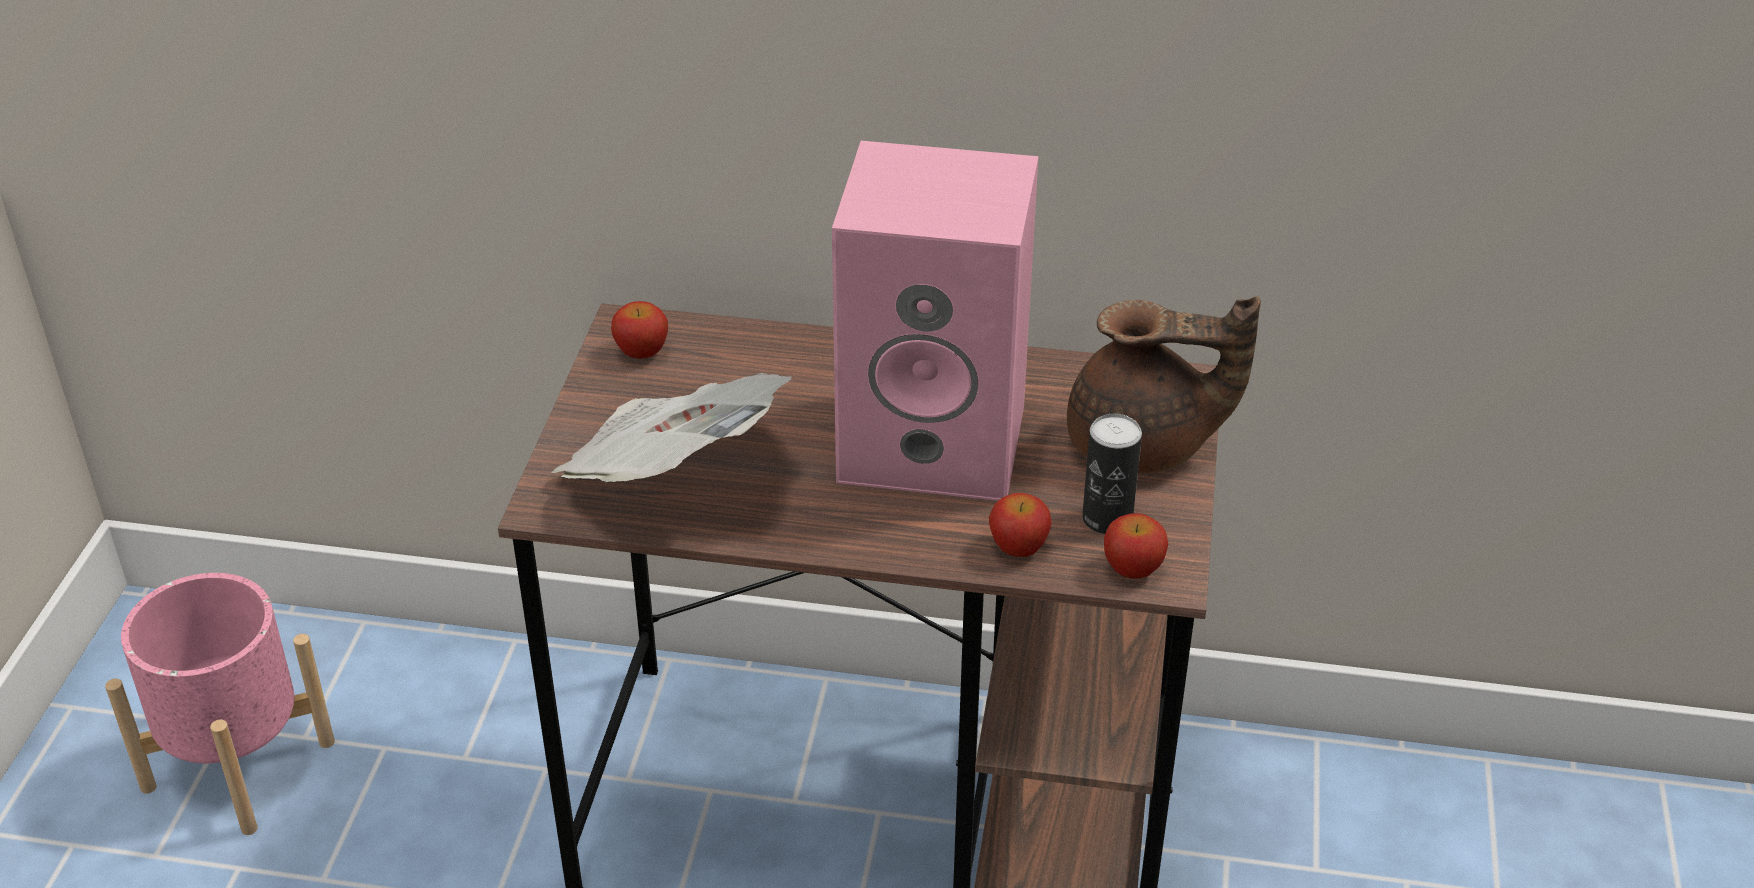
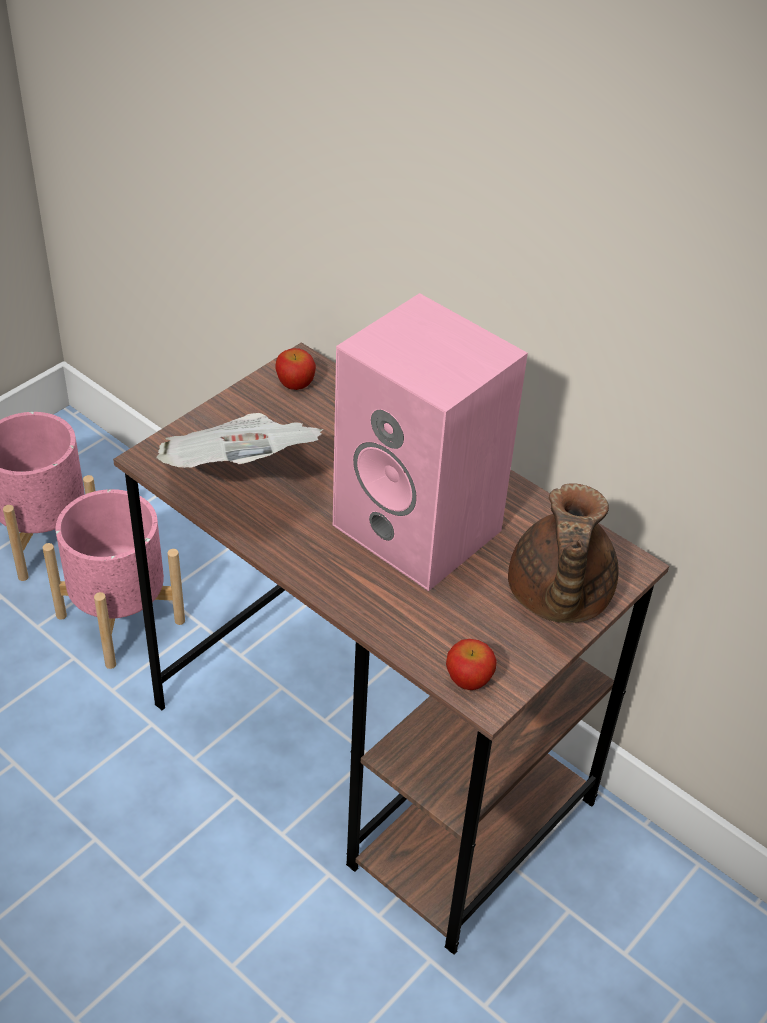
camera: 30 degrees right, 5 degrees up
(432, 812) = (121, 618): none -> pink planter
(1018, 547) = (406, 626): apple -> none
(1107, 518) = (484, 636): can -> none
(1143, 446) = (557, 597): brown teapot -> brown teapot turned 60 degrees clockwise

